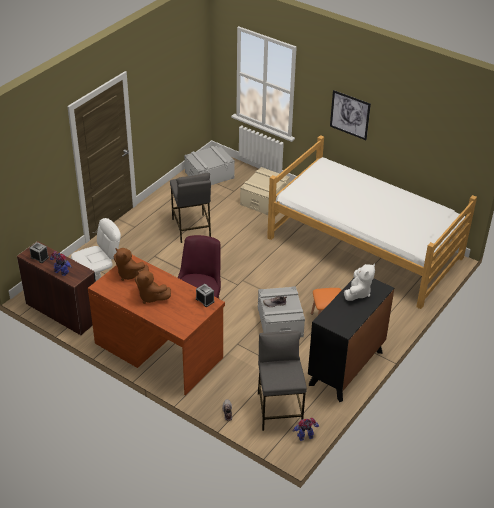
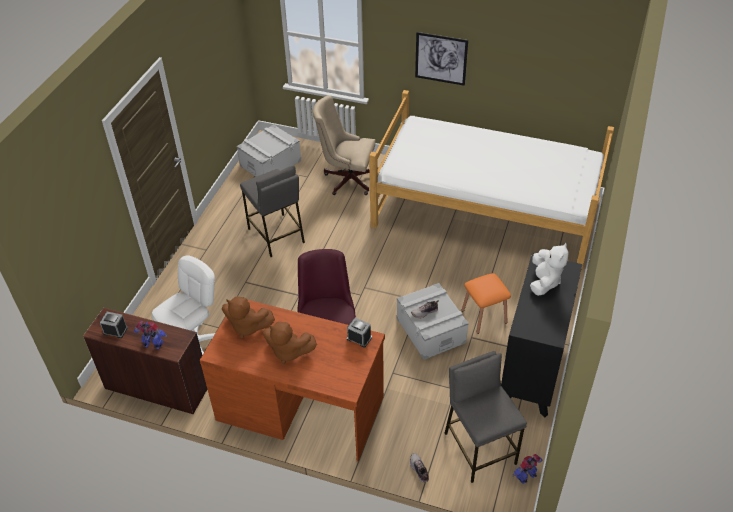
camera: 15 degrees left, 5 degrees up
(264, 199) = (347, 179): beige storage box -> beige office chair

